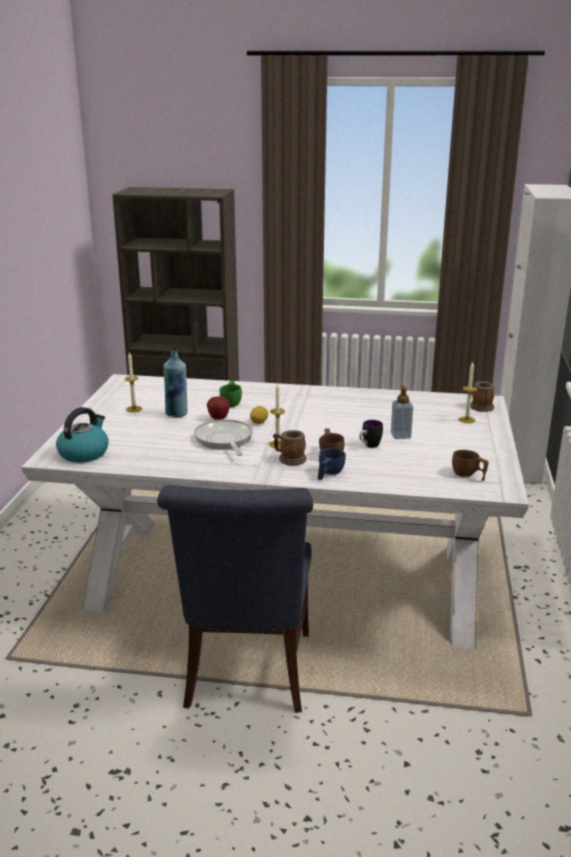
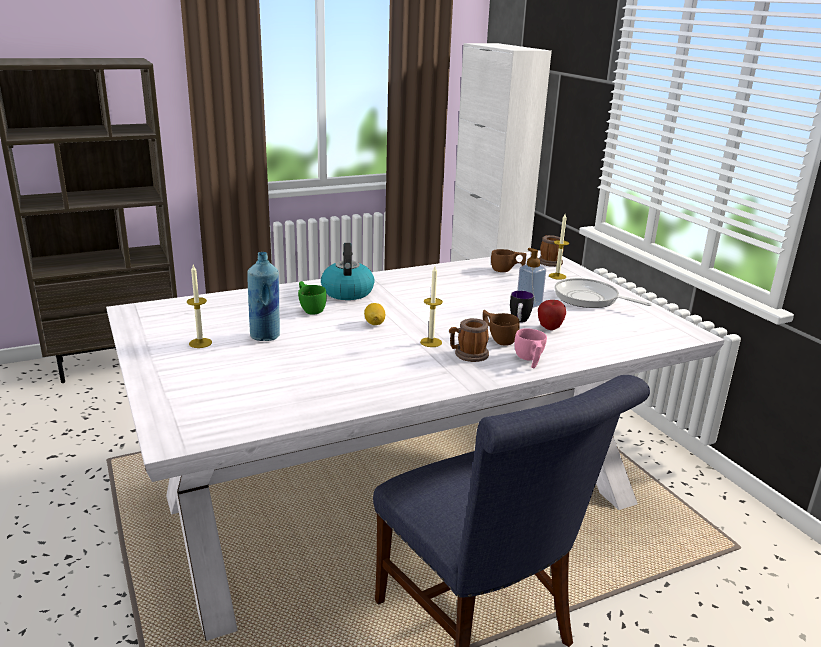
camera: 35 degrees left, 0 degrees up
(84, 453) = (214, 417): kettle -> kettle (347, 292)
(218, 419) = (324, 330): apple -> apple (550, 328)
(224, 440) = (368, 353): frying pan -> frying pan (589, 299)
(328, 474) = (529, 360): blue cup -> pink cup
(468, 475) = (642, 327): brown cup -> brown cup (507, 271)

